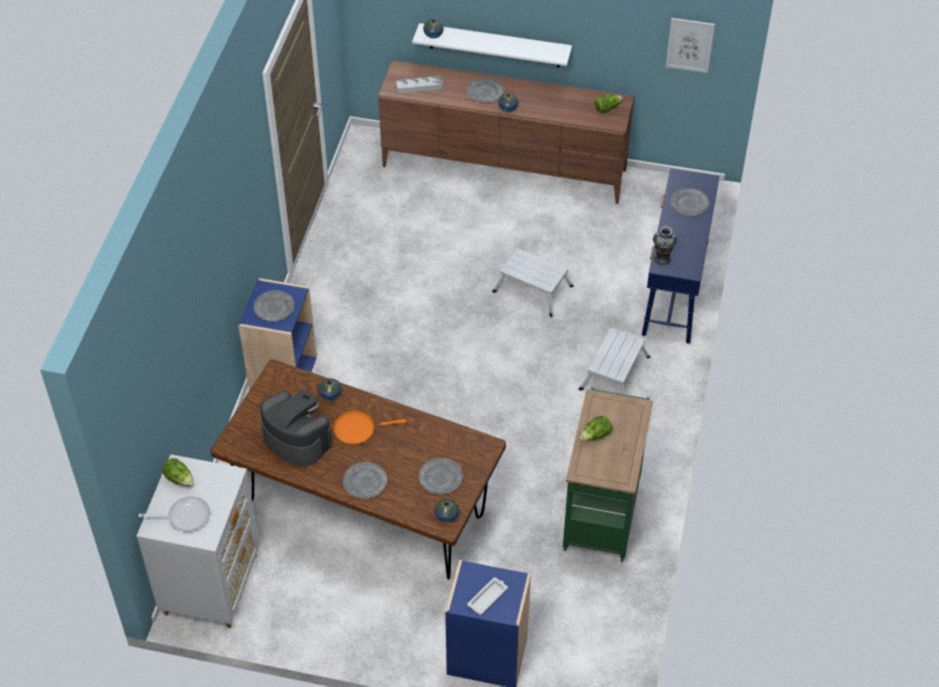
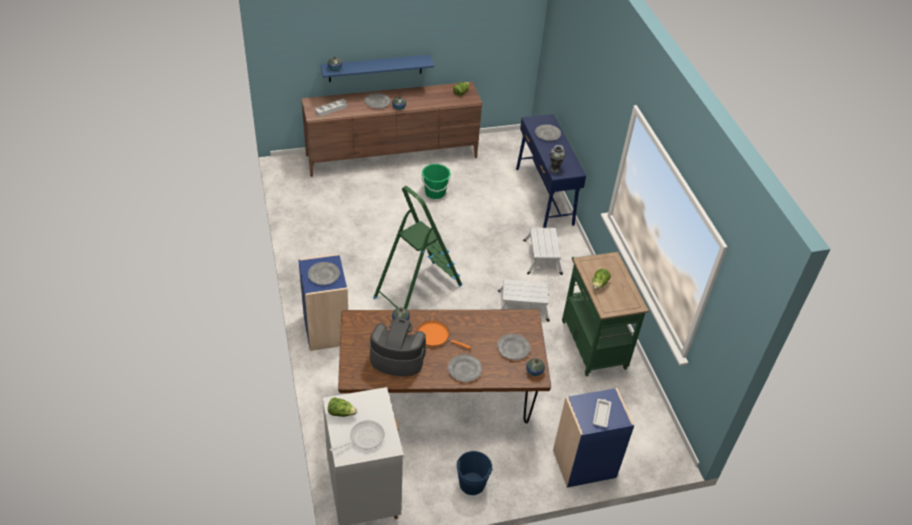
camera: 30 degrees left, 5 degrees down
(338, 624) = (472, 484): none -> blue bucket
(358, 429) = (435, 336): orange frying pan -> orange frying pan turned 60 degrees clockwise
(424, 364) = (418, 291): none -> green step ladder
(494, 45) = (375, 68): white shelf -> blue shelf
(529, 237) = (435, 192): none -> green bucket
(533, 289) = (458, 222): white step ladder -> white step ladder (523, 305)
(689, 45) = (508, 34): picture -> none

